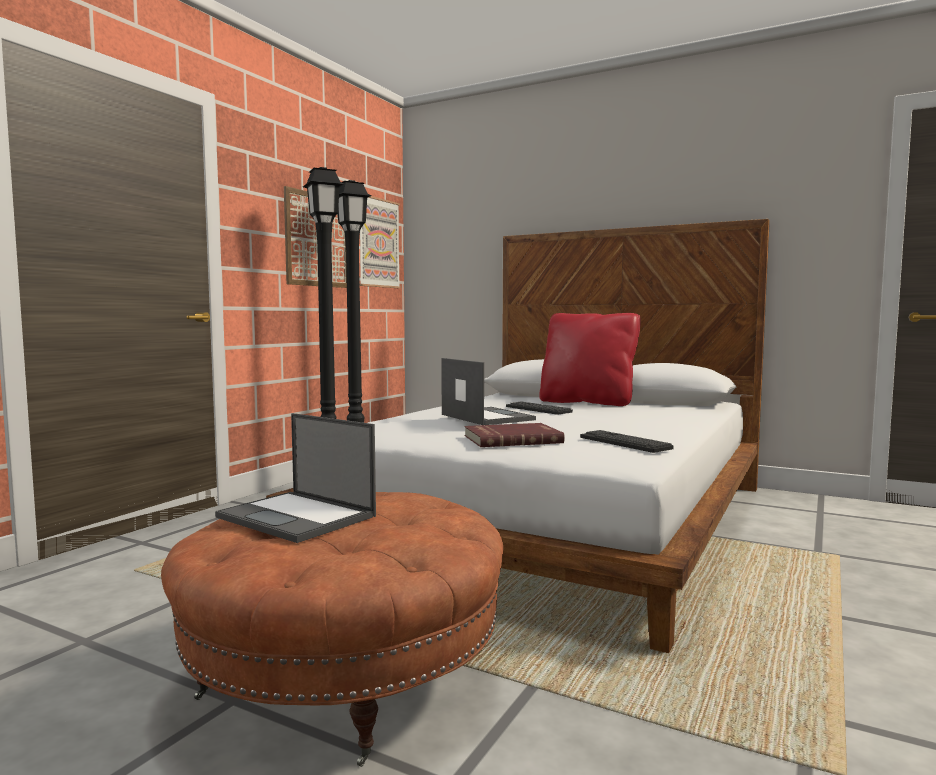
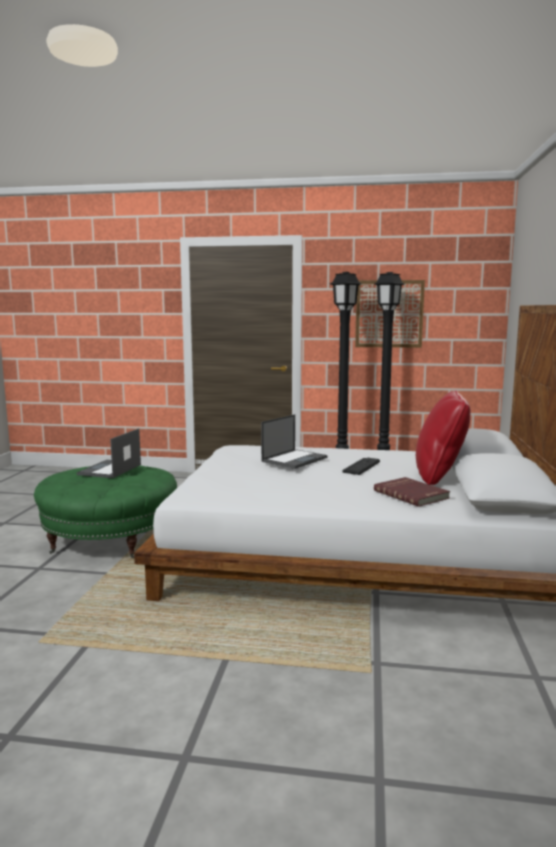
camera: 70 degrees right, 5 degrees up
(344, 675) = (110, 539): brown ottoman -> green ottoman
(378, 243) = (466, 308): picture -> none
(512, 439) = (235, 472): red book -> red book (412, 494)
(624, 443) = (243, 492): keyboard -> none

